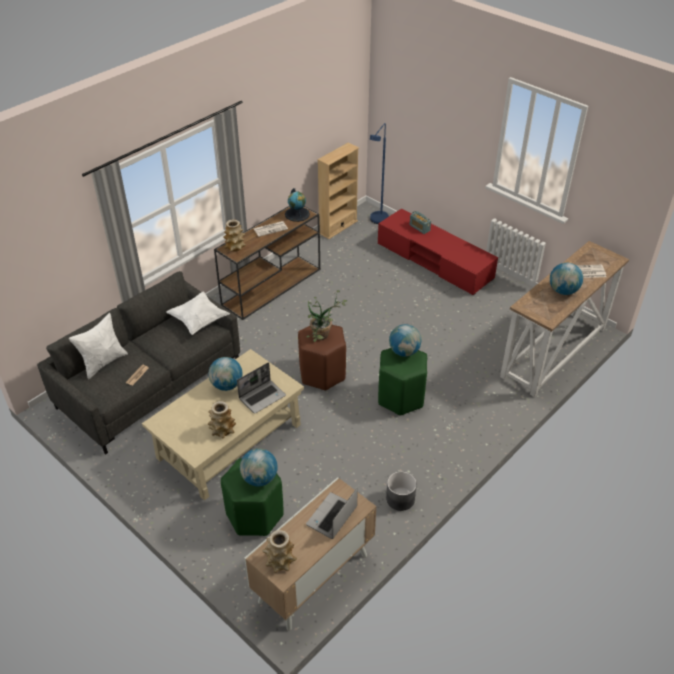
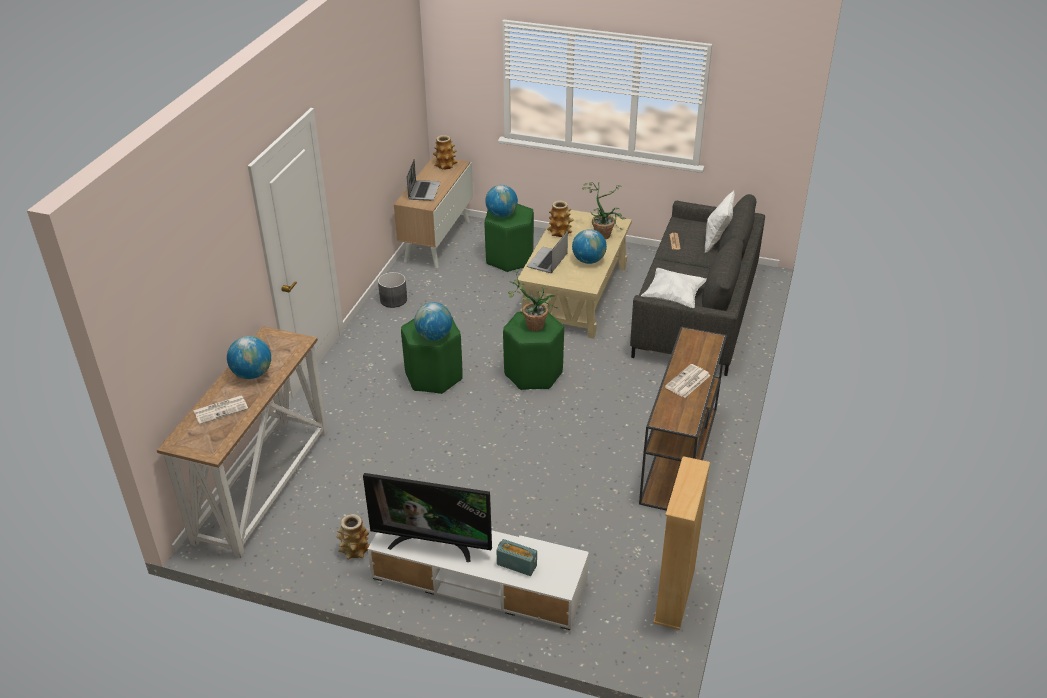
camera: 155 degrees right, 5 degrees down
(184, 413) = (603, 233): none -> potted plant
(235, 247) = (704, 344): vase -> vase (355, 550)
(297, 214) = (675, 415): globe -> none
(322, 373) = (534, 374): brown stool -> green stool
(377, 221) = (619, 635): blue floor lamp -> none
(434, 261) = (479, 580): red tv stand -> white tv stand
(460, 249) = (433, 543): none -> television

